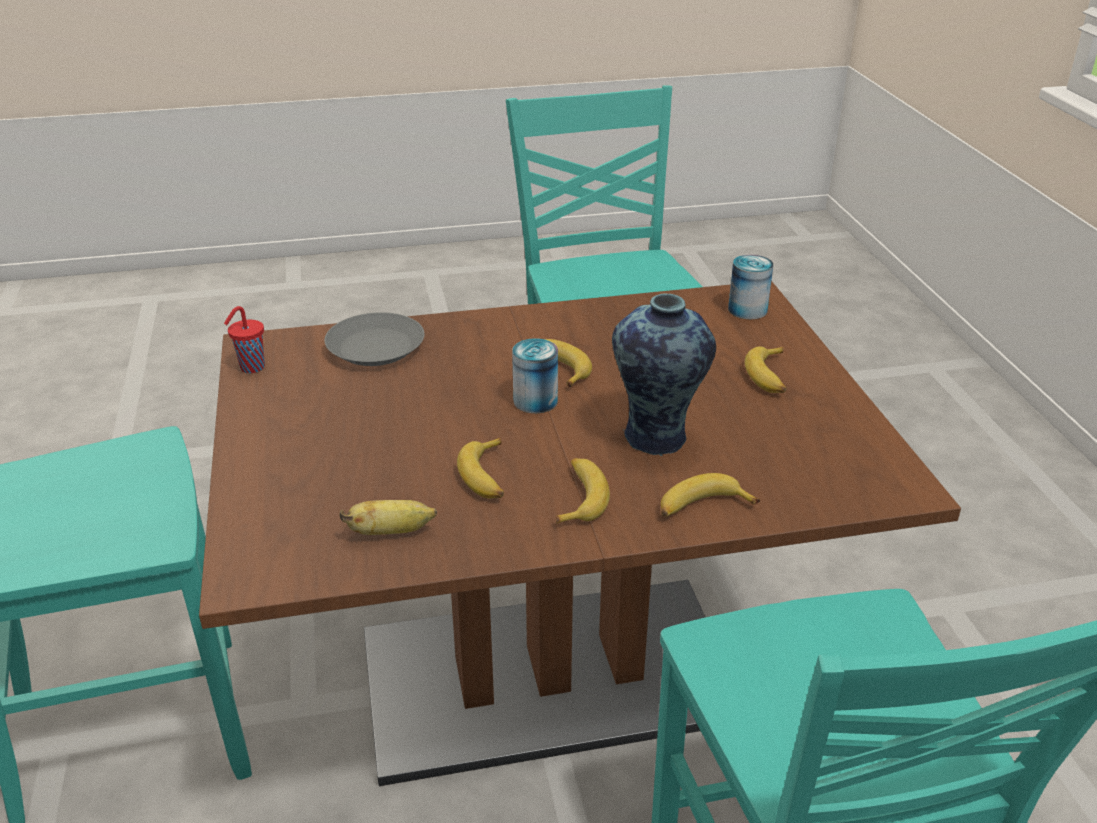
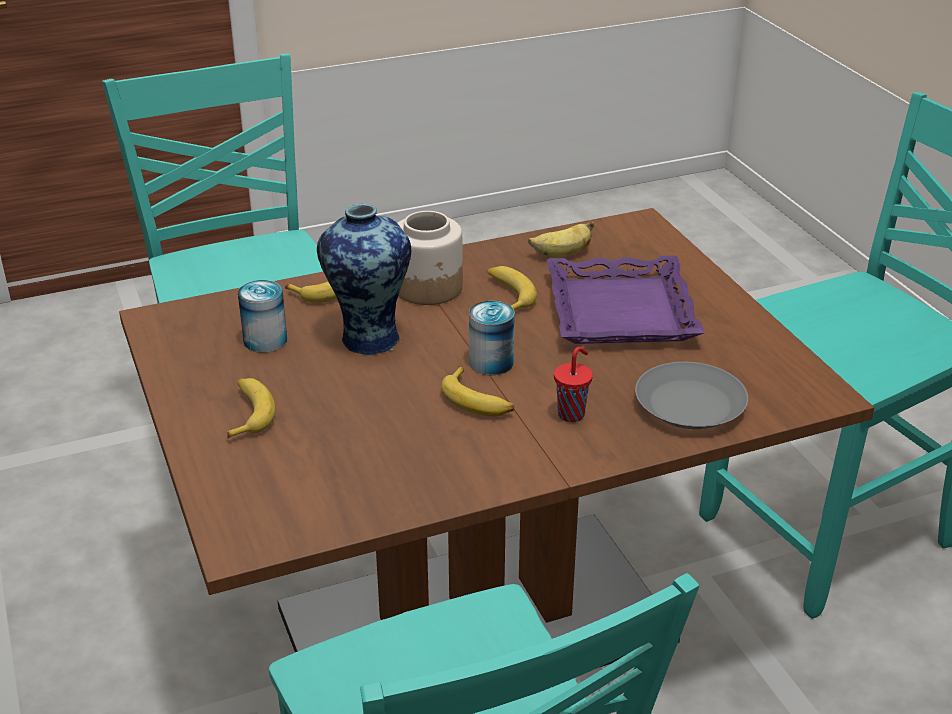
camera: 170 degrees right, 0 degrees up
(251, 368) = (797, 368): red cup -> red cup (572, 414)
(371, 442) = (622, 311): none -> purple tray
(579, 497) = (429, 288): banana -> jar
(747, 310) = (254, 513): can -> can (265, 340)

